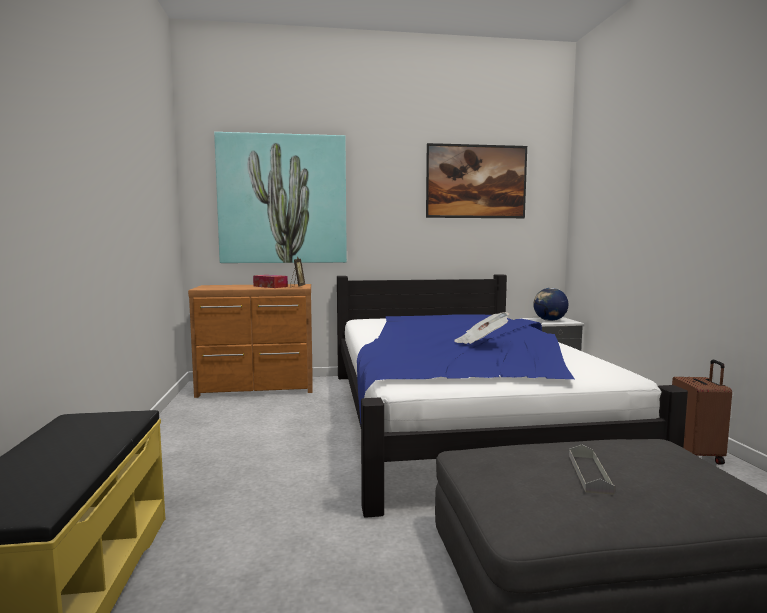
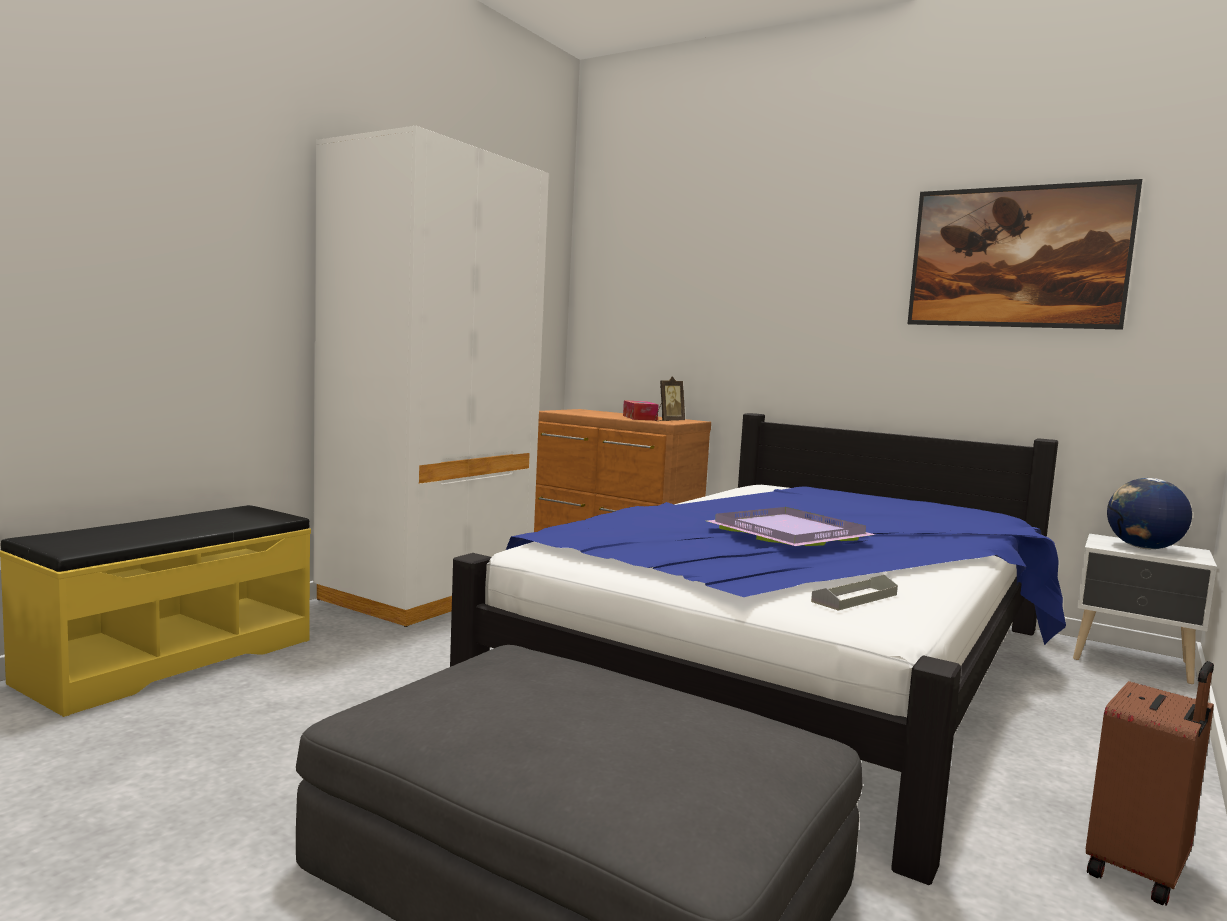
camera: 40 degrees right, 0 degrees up
(182, 449) = (427, 593): none -> white wardrobe
(283, 199) = (688, 294): picture -> none
(481, 342) = (785, 533): newspaper -> purple tray
(589, 473) = (541, 706): grey tray -> grey tray (855, 598)

